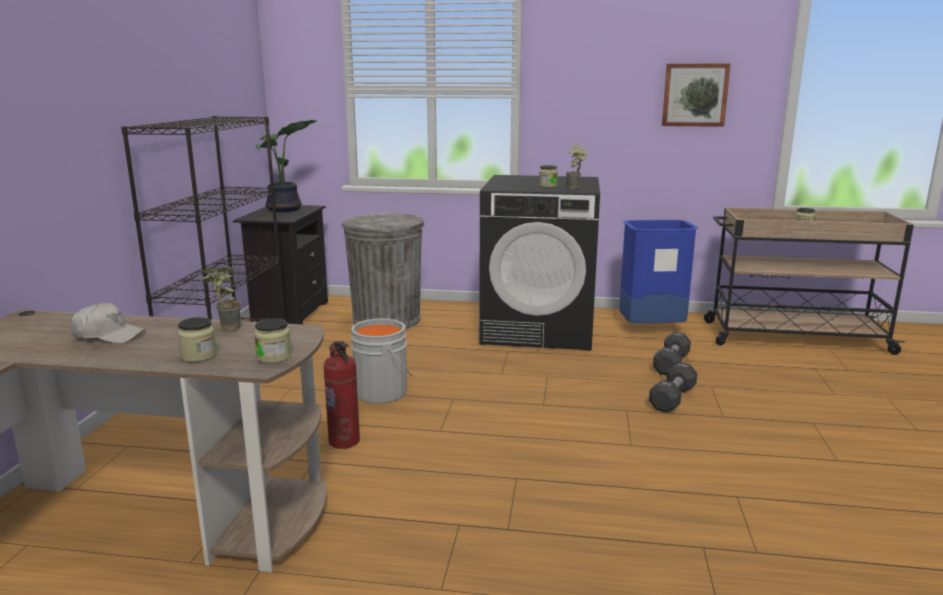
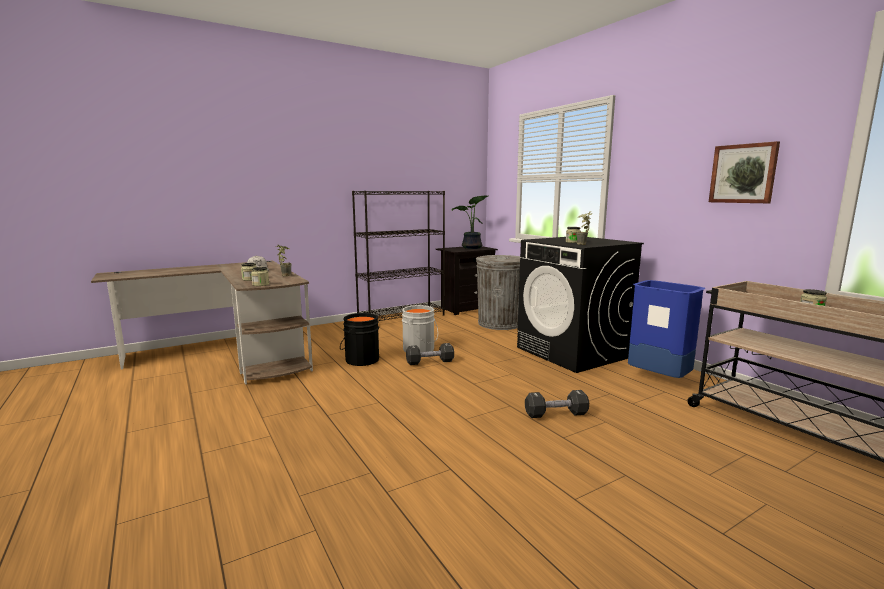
camera: 50 degrees right, 5 degrees down
(345, 441) = (360, 360): fire extinguisher -> black bucket
(671, 364) = (612, 400): black dumbbell -> black dumbbell (430, 362)

